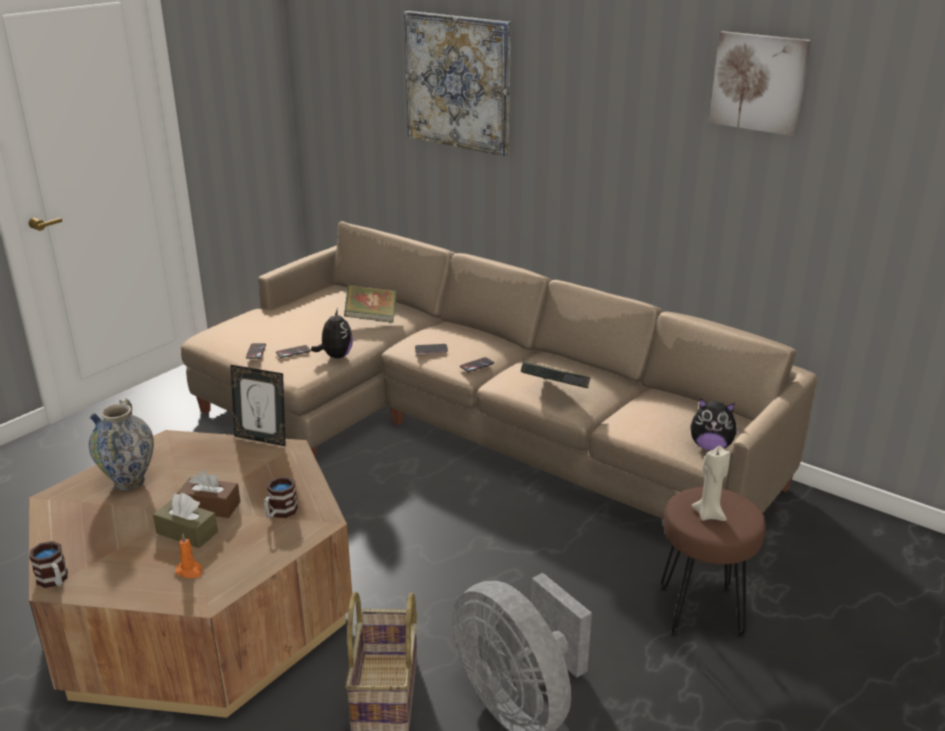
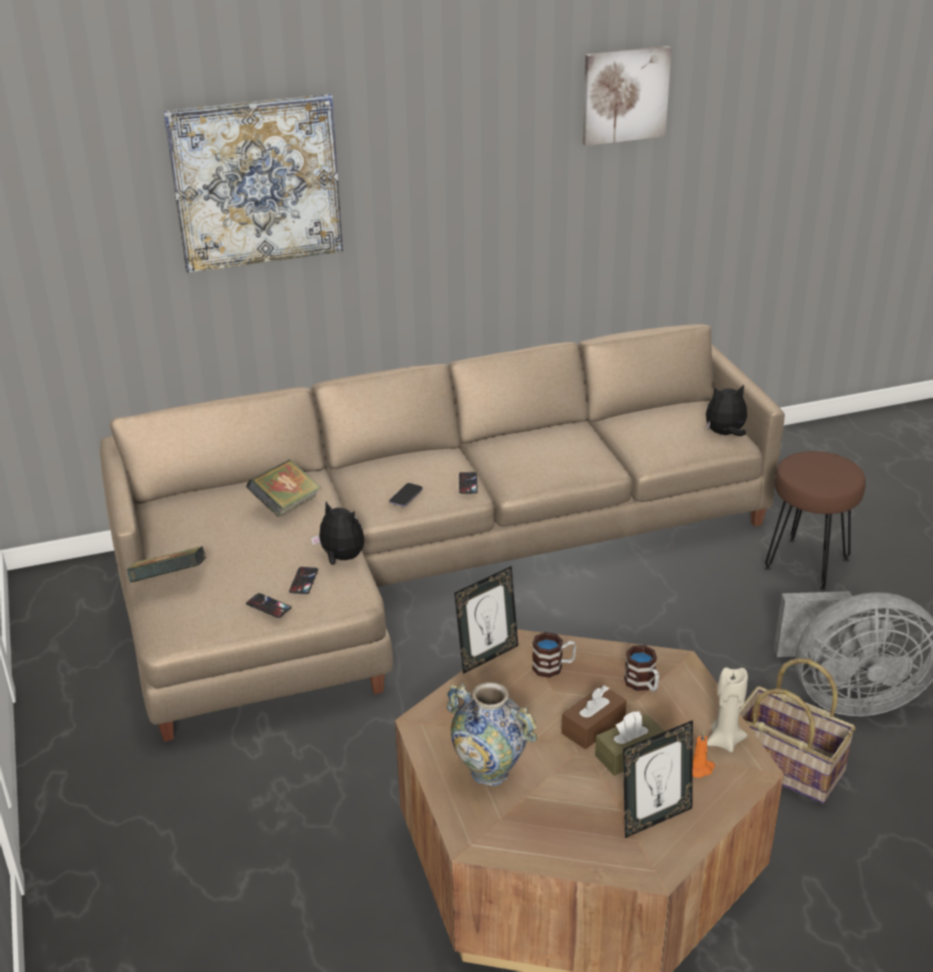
camera: 55 degrees left, 5 degrees up
(54, 581) = (647, 868): mug -> mug (553, 667)
(115, 567) = (655, 818): none -> picture frame
(554, 391) = (570, 463): book -> book (170, 583)
(709, 514) = (824, 474): beige candle -> beige candle (724, 741)
(711, 447) = (725, 434): plush toy -> plush toy turned 150 degrees counterclockwise

